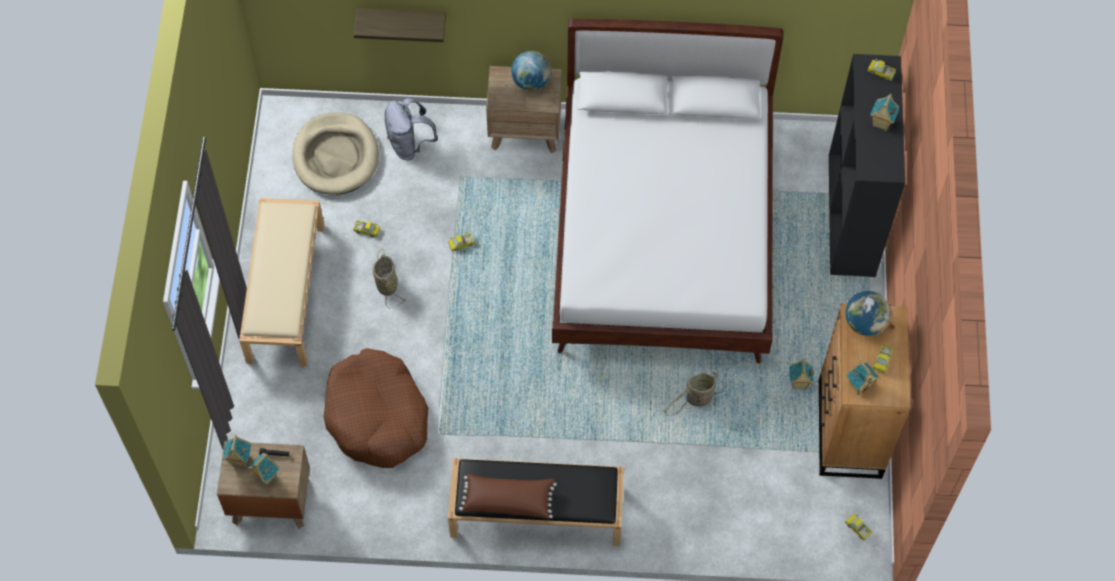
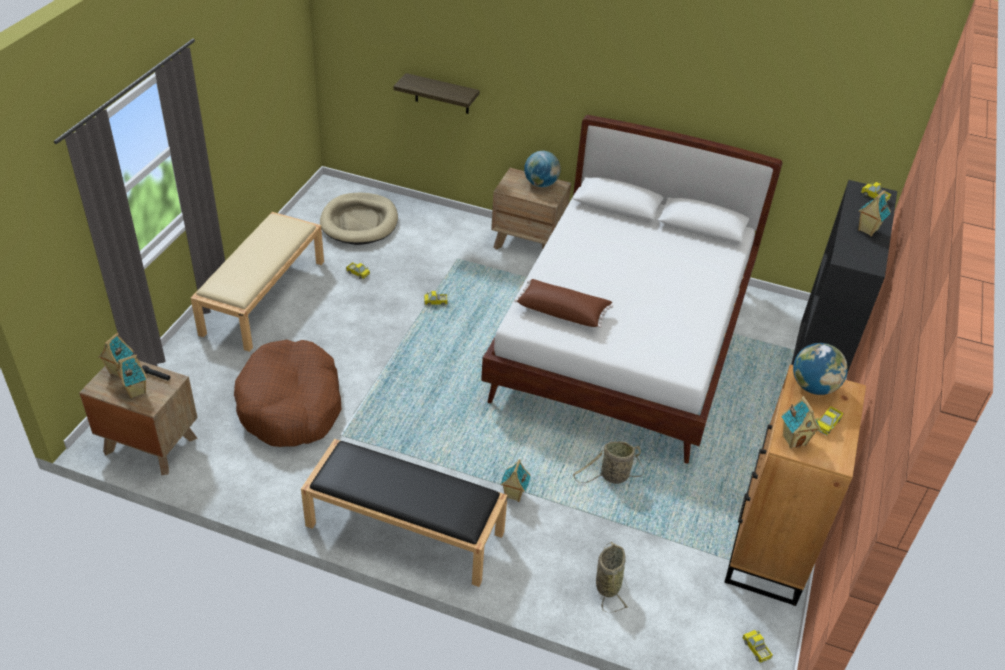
camera: 15 degrees right, 20 degrees down
(387, 284) = (355, 313): basket -> basket (608, 584)
(409, 144) = (425, 229): grey backpack -> none
(508, 499) = (370, 487): brown pillow -> brown pillow (563, 311)
(799, 383) = (724, 492): toy house -> toy house (513, 495)

